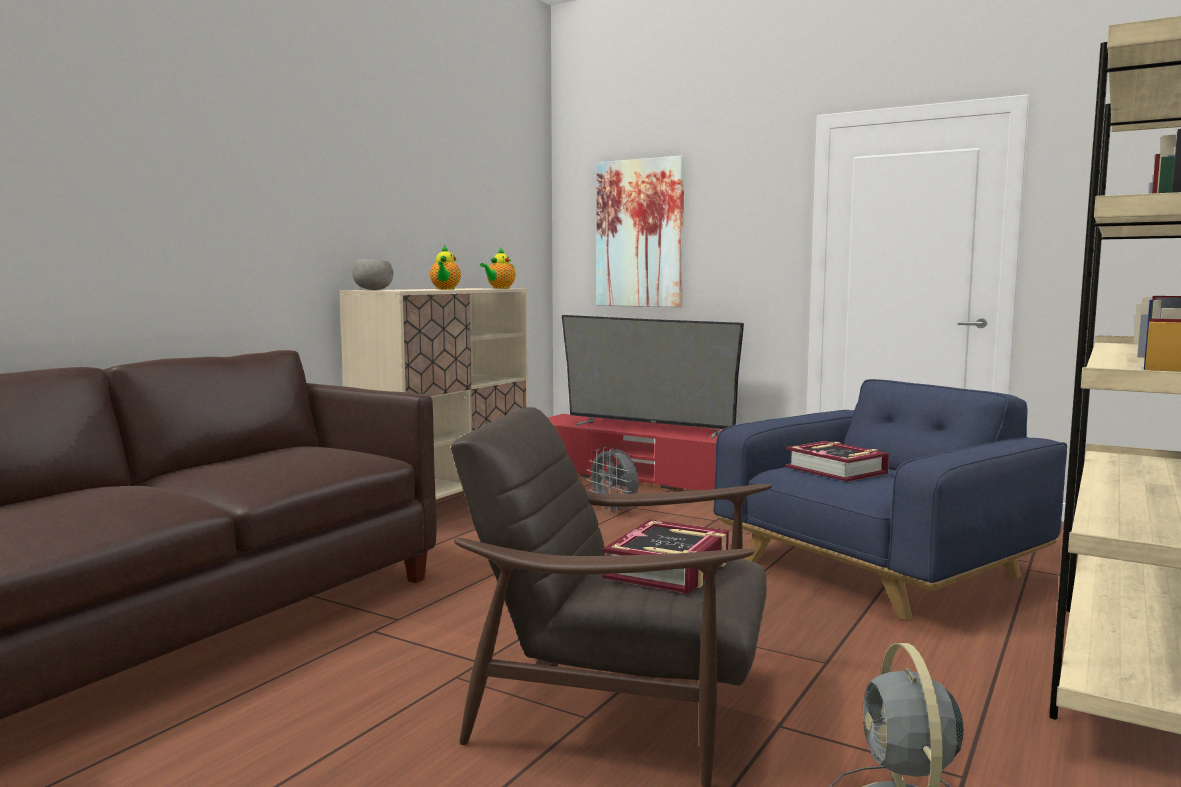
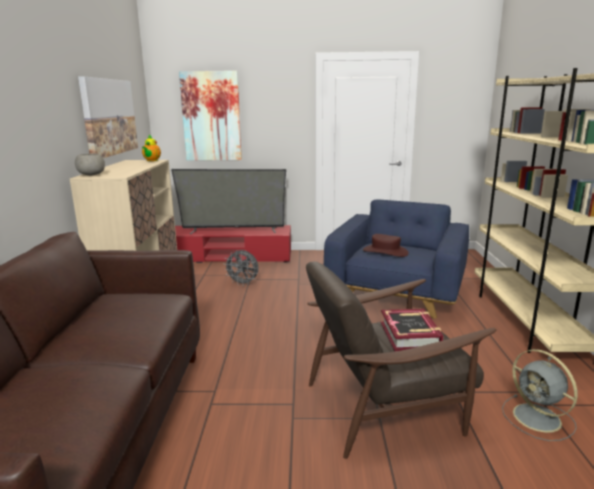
camera: 30 degrees left, 10 degrees up
(445, 289) = (132, 168): teapot -> none
(449, 221) = (109, 117): none -> picture
(836, 470) = (385, 251): book -> brown hat

